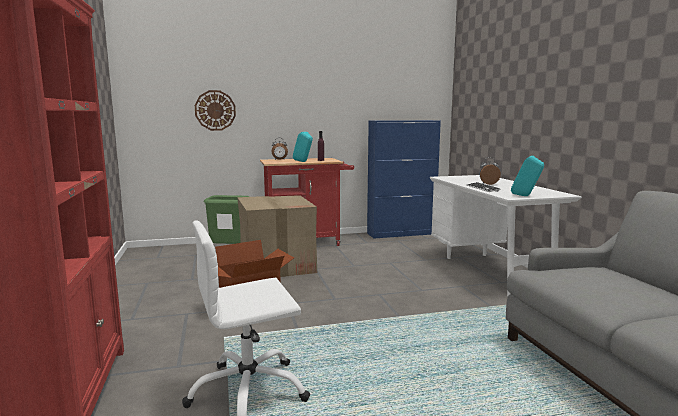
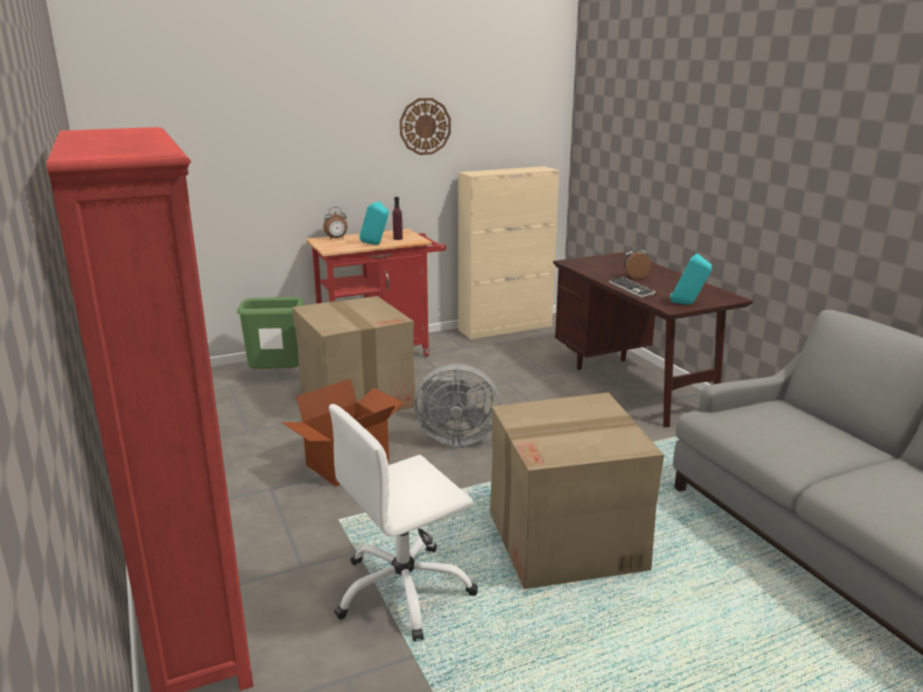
camera: 10 degrees left, 10 degrees up
(215, 110) = (236, 170): wall clock -> wall clock (425, 126)
(337, 292) = (454, 438): none -> grey fan
(401, 233) = (506, 328): blue cabinet -> beige cabinet
(402, 368) = (567, 540): none -> cardboard box
(490, 270) = (635, 385): white desk -> brown desk

